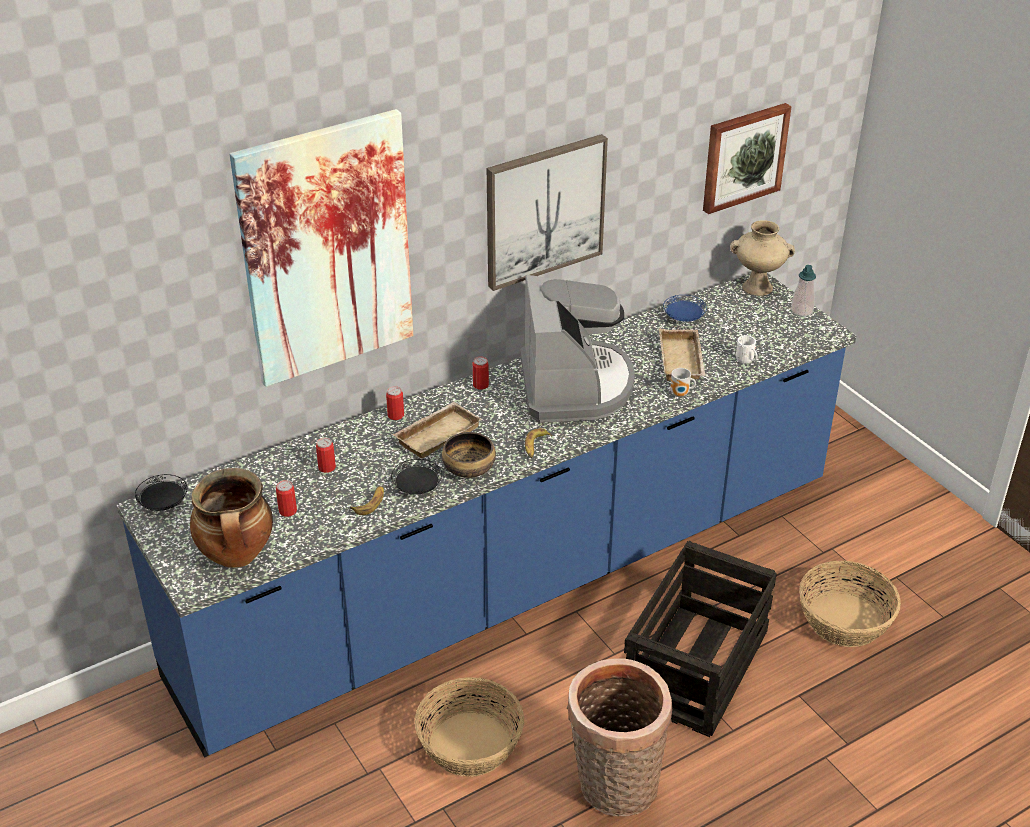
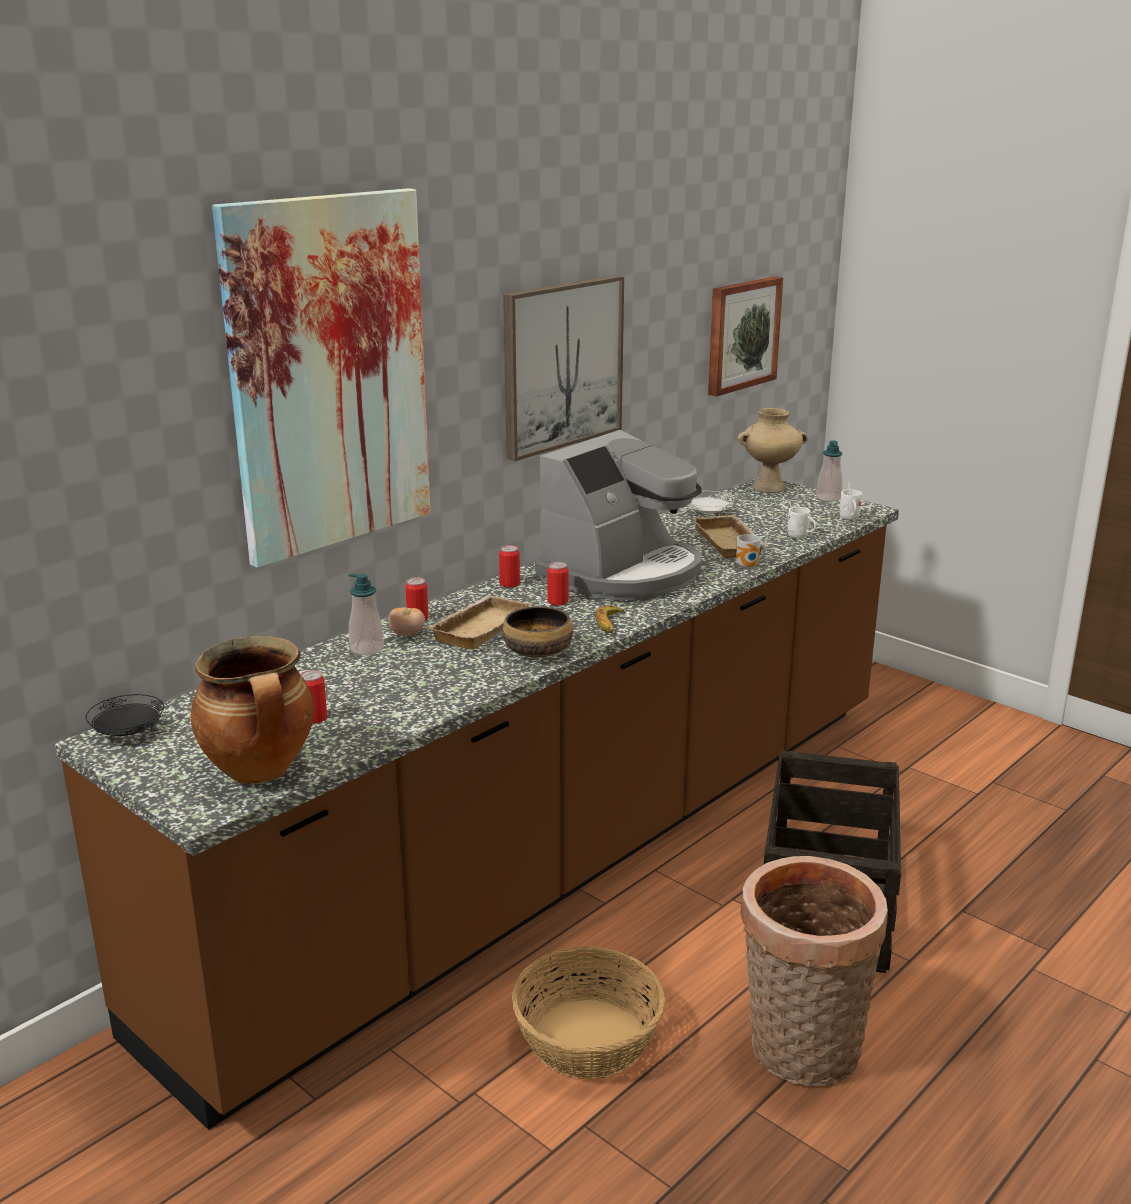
camera: 15 degrees left, 15 degrees down
(327, 467) = (349, 672): can -> can (557, 602)
(347, 444) = (367, 649): none -> soap dispenser
(370, 503) = (426, 697): banana -> none
(381, 433) = (407, 634): none -> tomato
(417, 487) = (480, 676): black plate -> none
(515, 581) = (565, 851): blue counter -> brown counter
(575, 386) = (623, 573): coffee machine -> coffee machine turned 60 degrees clockwise
(683, 318) = (708, 514): blue plate -> white plate
(803, 343) = (850, 518): none -> white mug
(843, 620) = (963, 829): basket -> none

